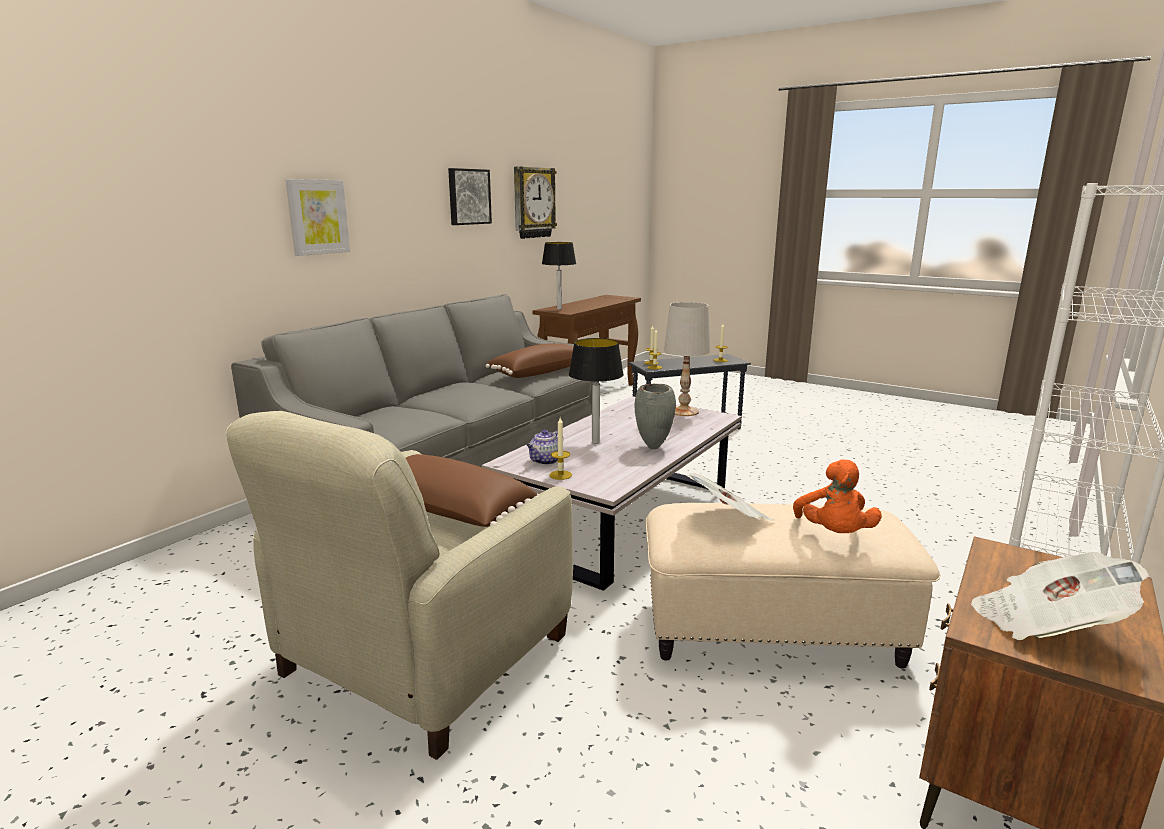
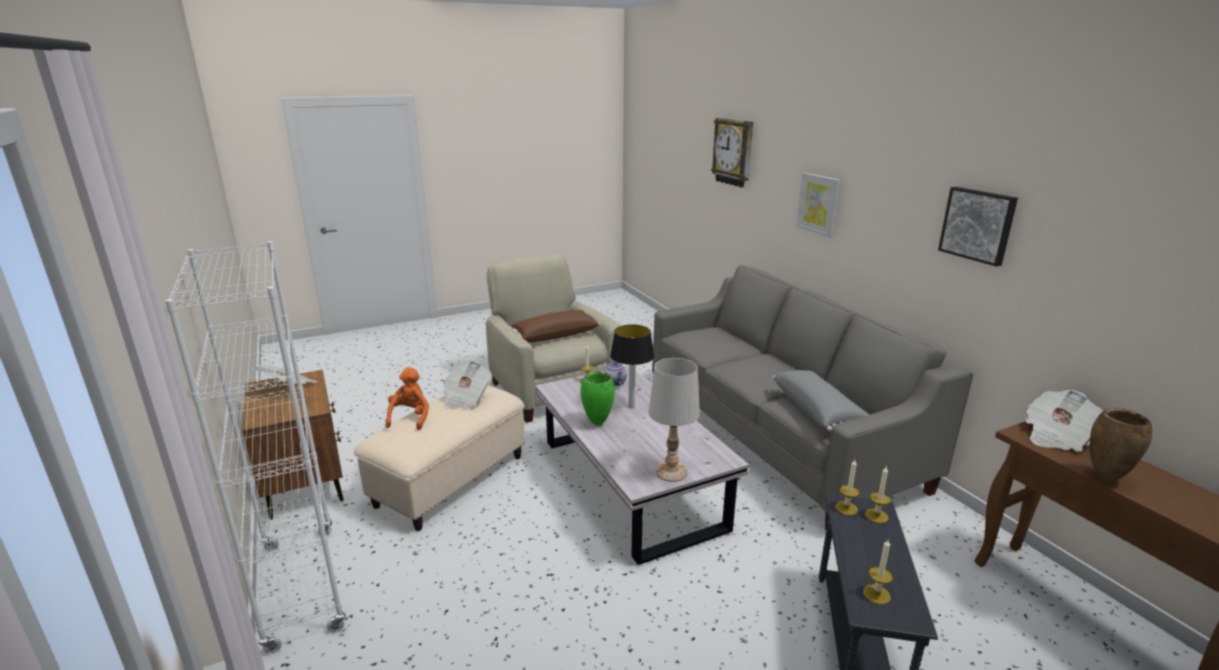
camera: 120 degrees right, 5 degrees up
(533, 203) = (1119, 267): wall clock -> wall clock (733, 152)
(537, 373) = (818, 411): brown pillow -> grey pillow
(559, 309) = (1056, 436): table lamp -> newspaper
(597, 306) = (1104, 478): none -> brown vase
(654, 447) = (597, 423): grey vase -> green vase
(834, 534) = (410, 418): orange plush toy -> orange plush toy turned 60 degrees clockwise

